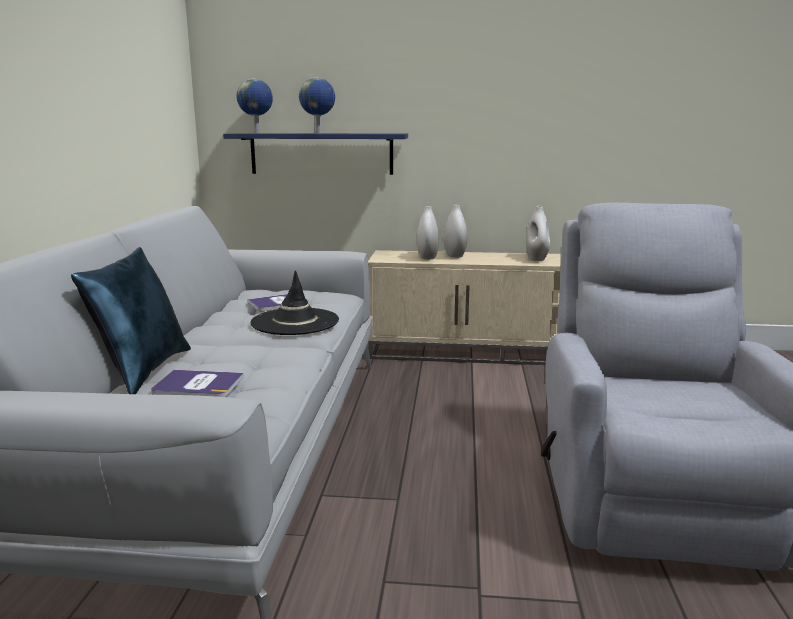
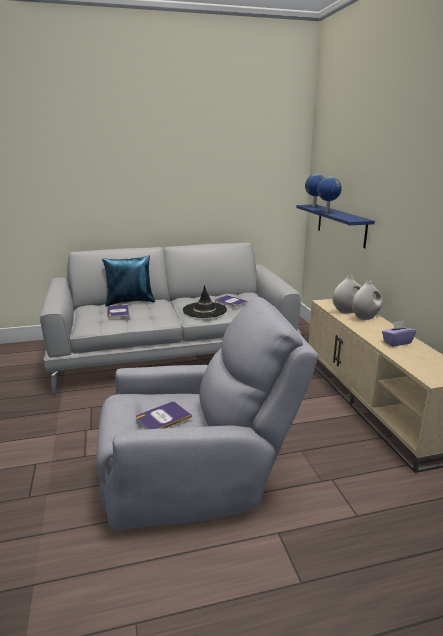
camera: 70 degrees right, 5 degrees up
(536, 259) = (397, 342): white vase -> purple tissue box
(686, 396) = (163, 418): none -> book

